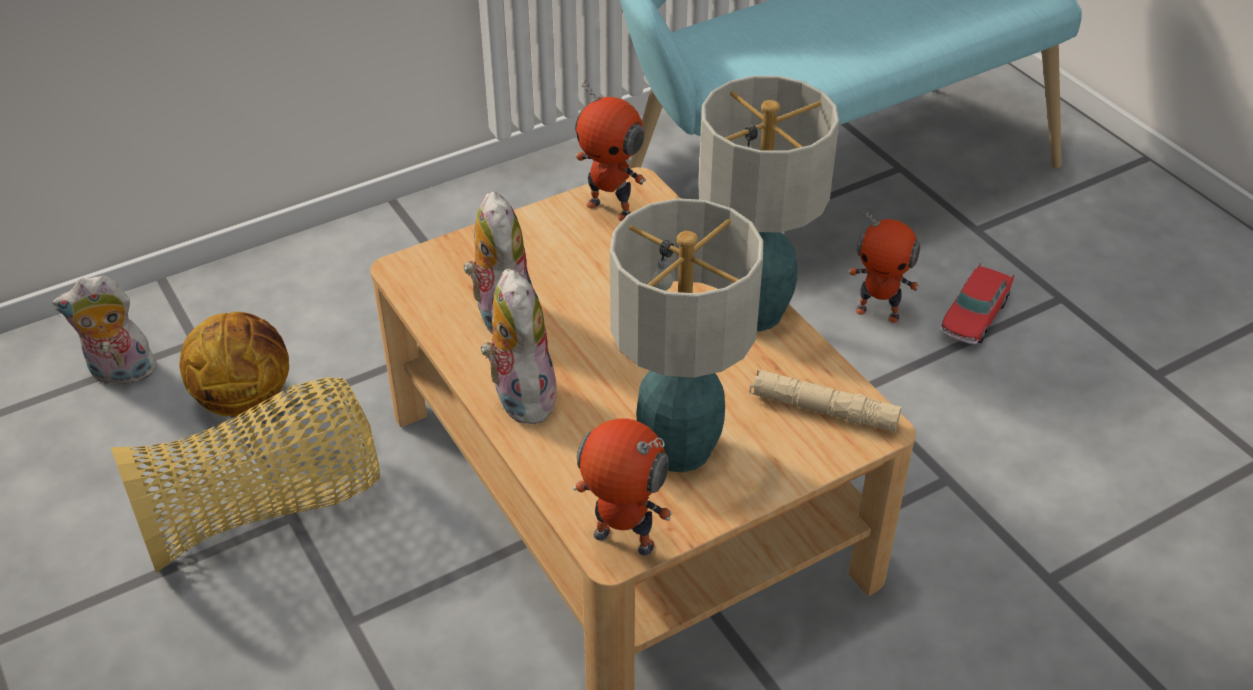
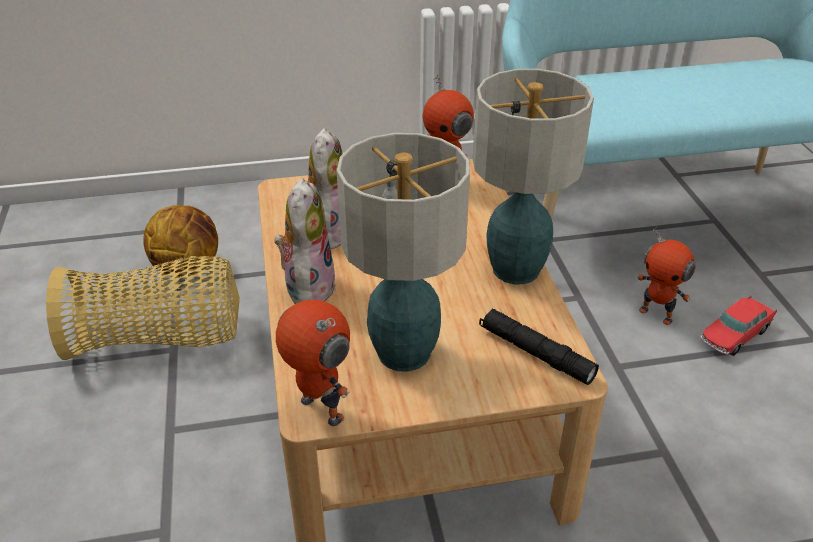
camera: 20 degrees right, 5 degrees down
(120, 374) = (124, 236): plush toy -> none
(823, 410) = (535, 353): beige flashlight -> black flashlight

